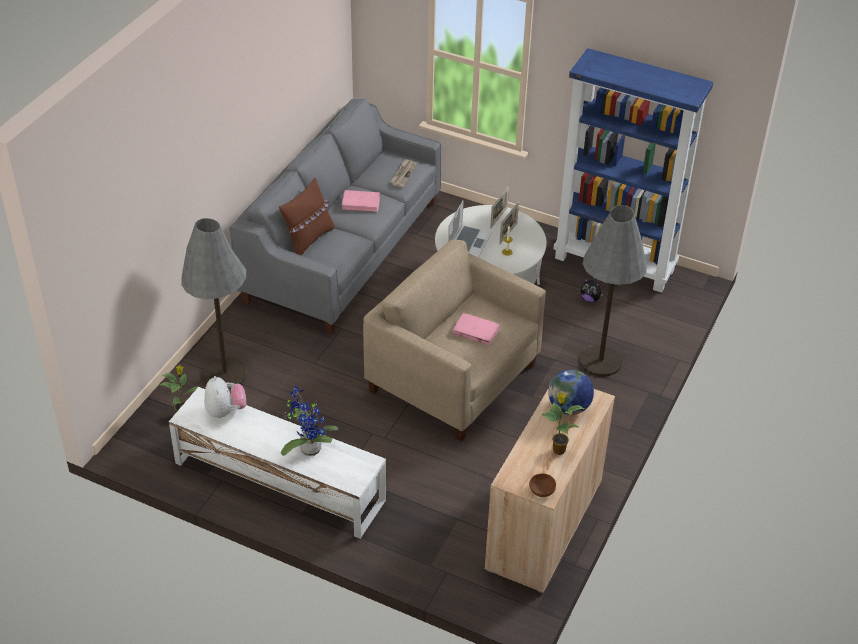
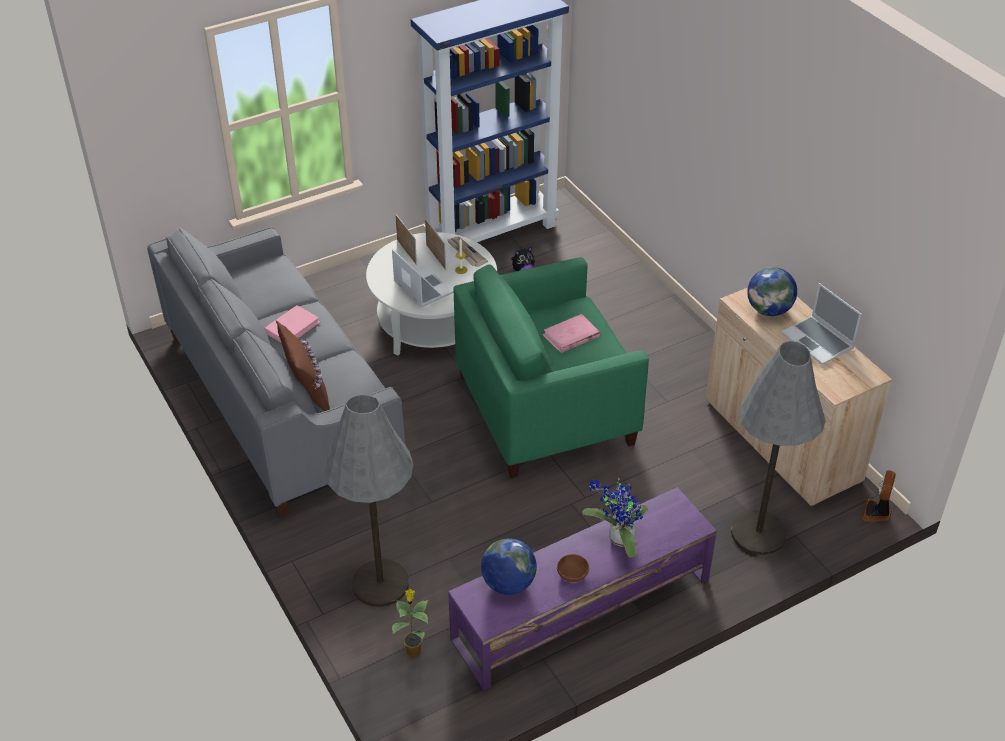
camera: 55 degrees left, 0 degrees up
(225, 411) = (508, 583): plush toy -> globe
(278, 481) = (580, 609): white tv stand -> purple tv stand
(403, 174) = (280, 278): newspaper -> newspaper (466, 253)
(453, 378) = (546, 409): beige armchair -> green armchair
(516, 615) = (877, 512): none -> fan
(541, 491) = (864, 376): brown bowl -> brown bowl (572, 575)
(558, 449) = (818, 341): potted plant -> laptop
(600, 361) = (608, 304): grey floor lamp -> grey floor lamp (758, 533)

